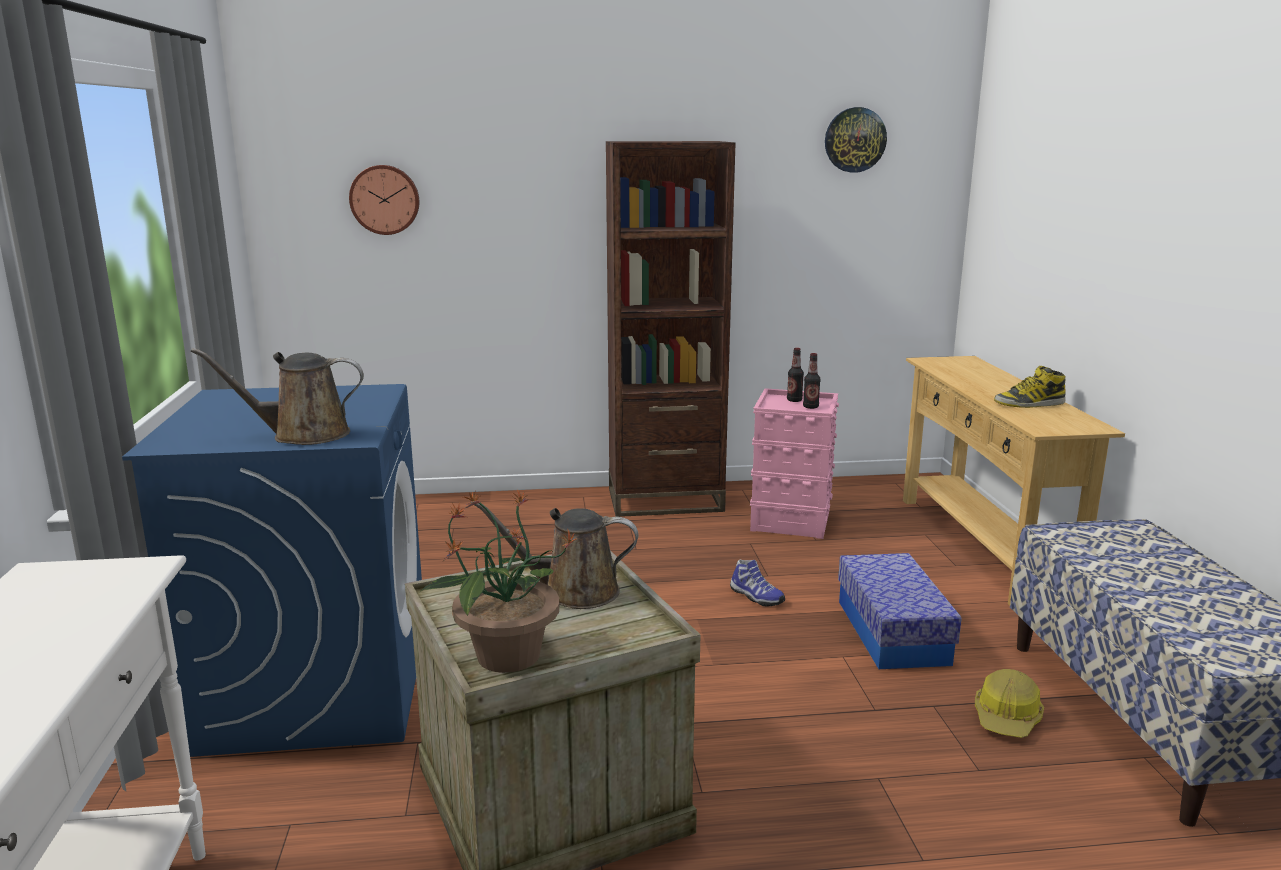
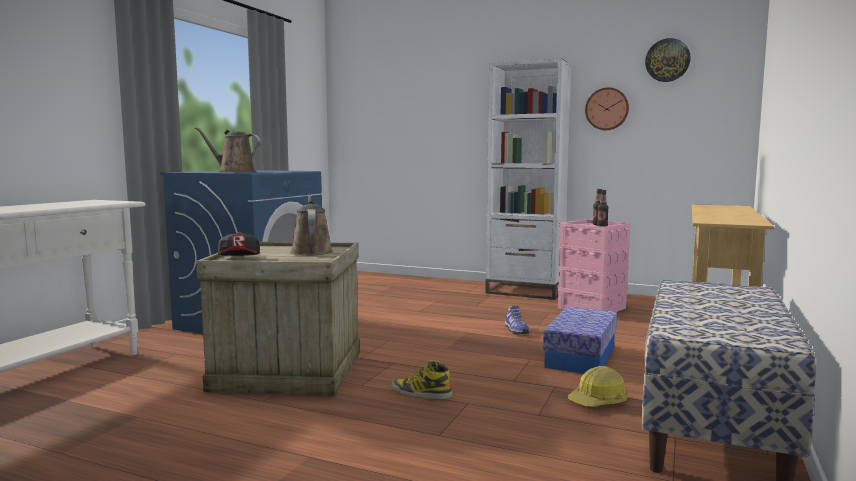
camera: 30 degrees right, 10 degrees down
(385, 199) = (389, 107): wall clock -> wall clock (607, 109)
(506, 656) = (239, 259): potted plant -> cap
(572, 592) = (311, 251): brown watering can -> brown watering can turned 45 degrees clockwise
(665, 500) = (525, 291): brown bookcase -> white bookcase
(1029, 404) = (730, 216): boot -> boot (421, 393)

